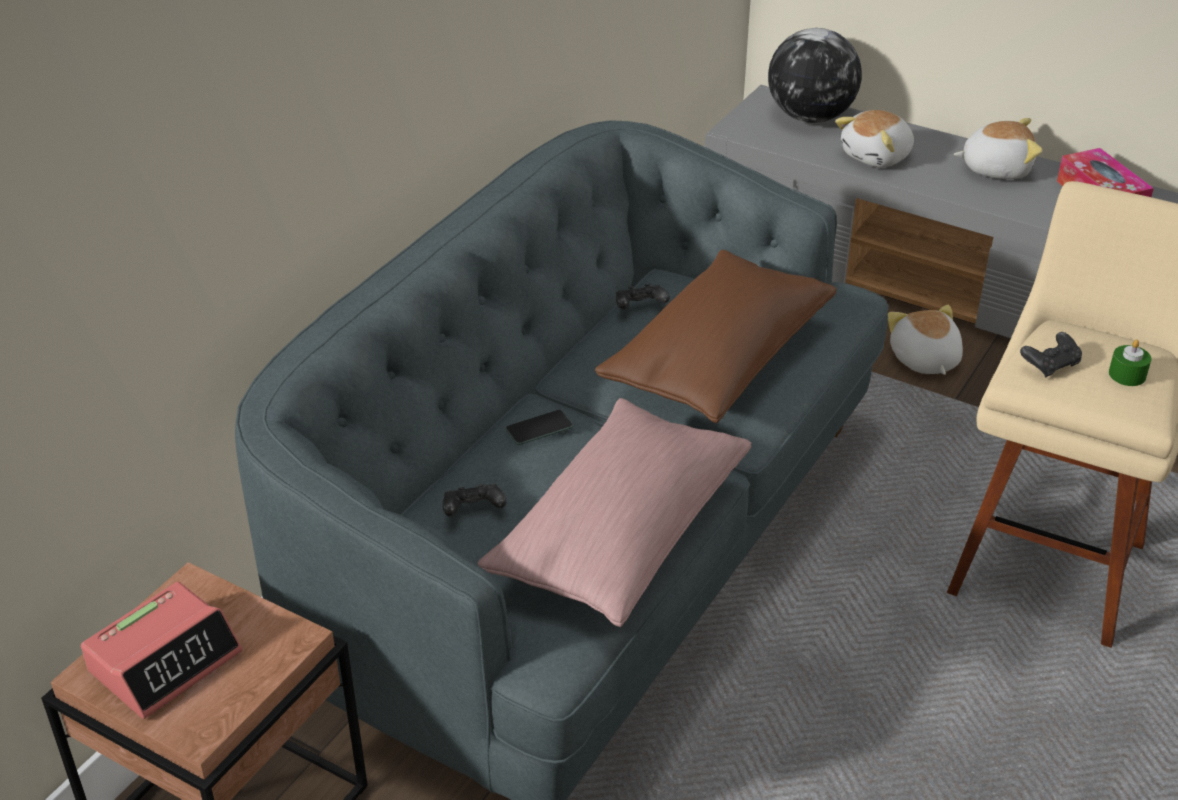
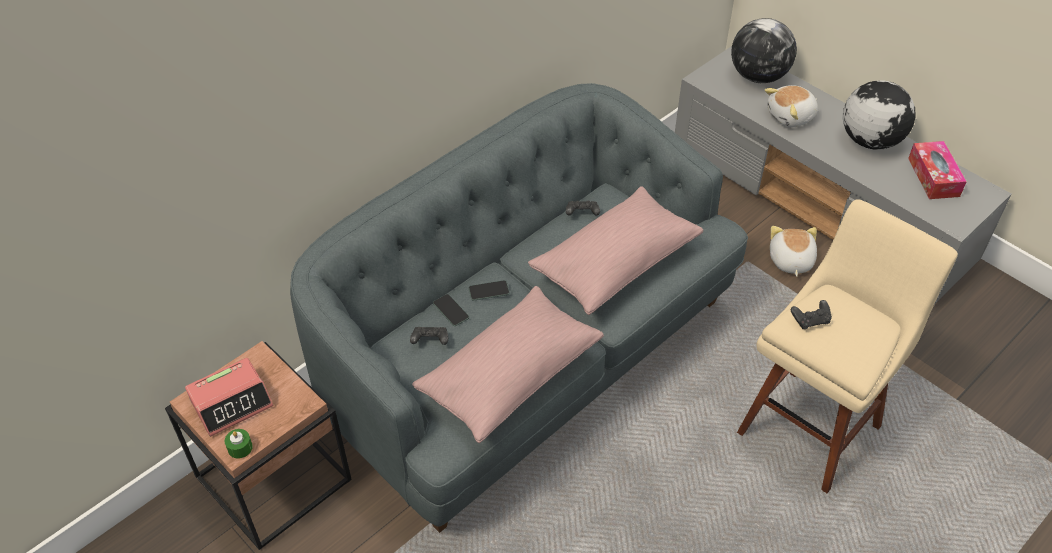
camera: 15 degrees right, 10 degrees up
(490, 464) = (451, 310): none -> phone
(718, 360) = (615, 263): brown pillow -> pink pillow
(996, 168) = (869, 140): plush toy -> globe
(1127, 375) = (858, 338): green candle -> green candle (240, 448)

